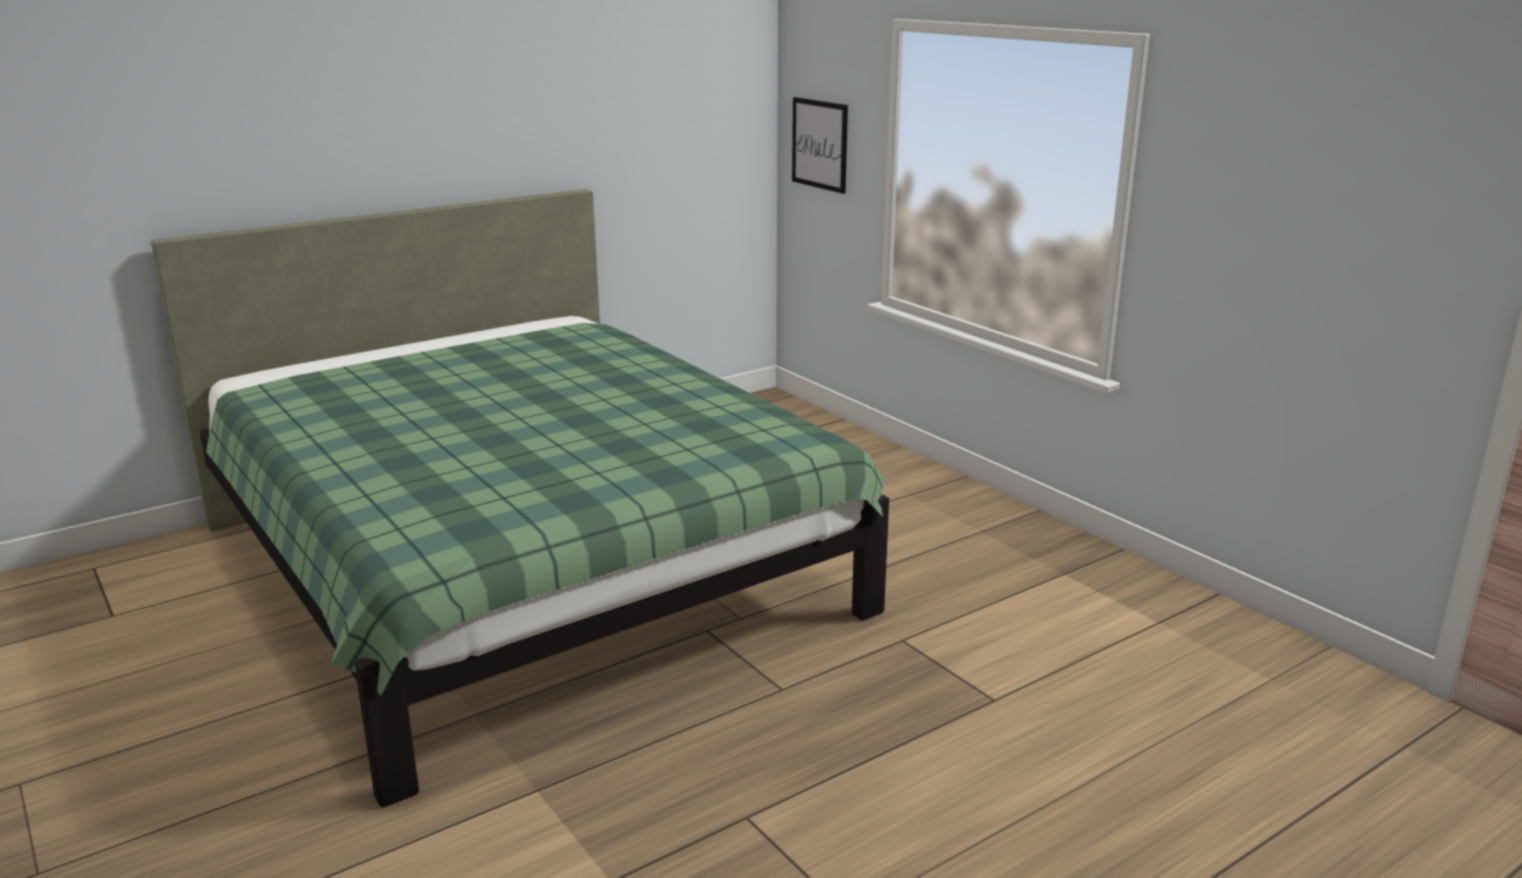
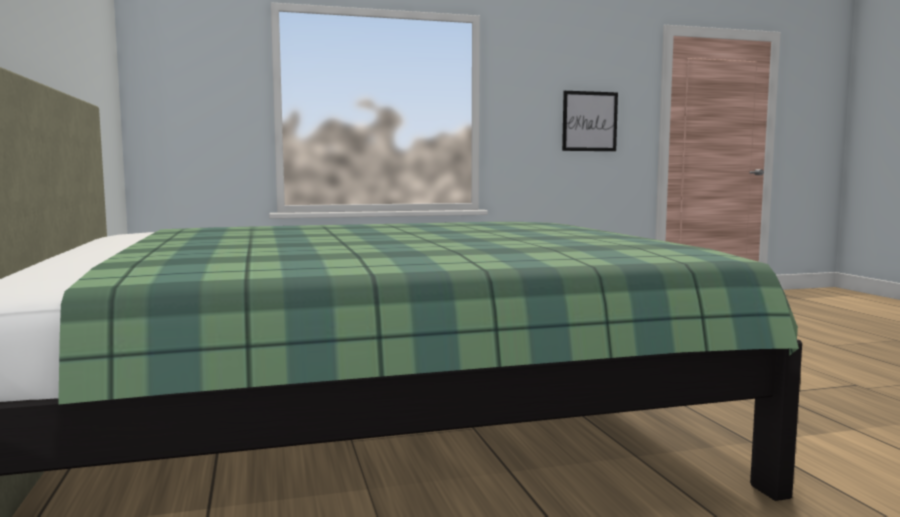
camera: 70 degrees left, 15 degrees down
(819, 144) = (186, 100): picture -> picture (589, 121)

